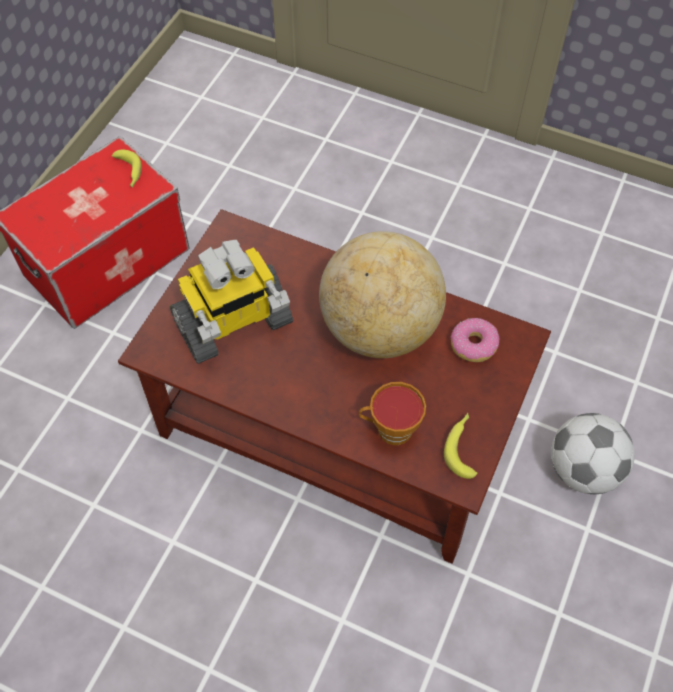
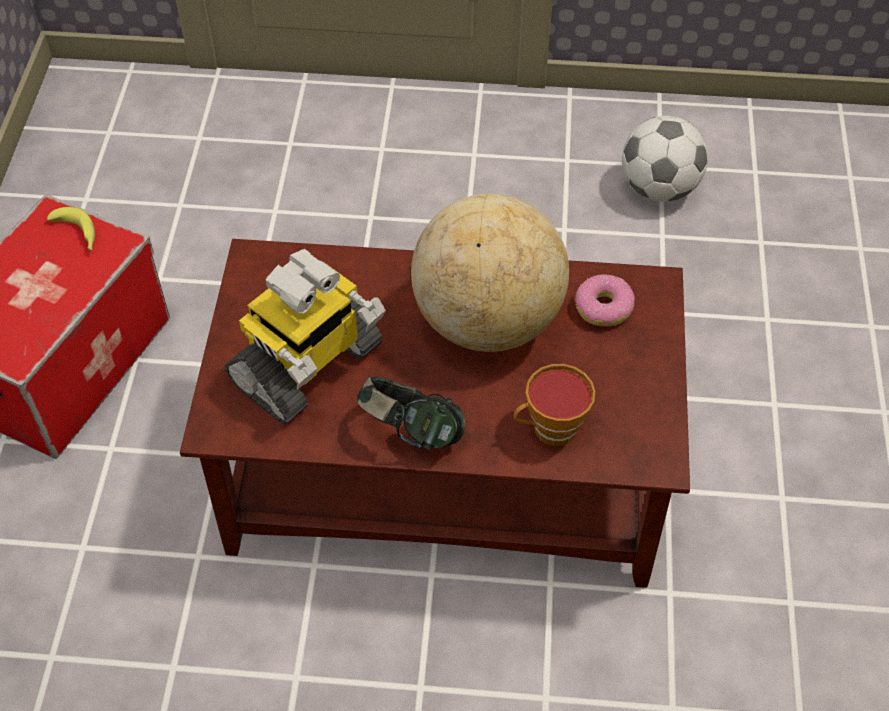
camera: 20 degrees left, 5 degrees down
(286, 398) = (411, 432): none -> headphones
(462, 447) = (641, 423): banana -> none
(582, 469) = (749, 433): football -> football (658, 188)

